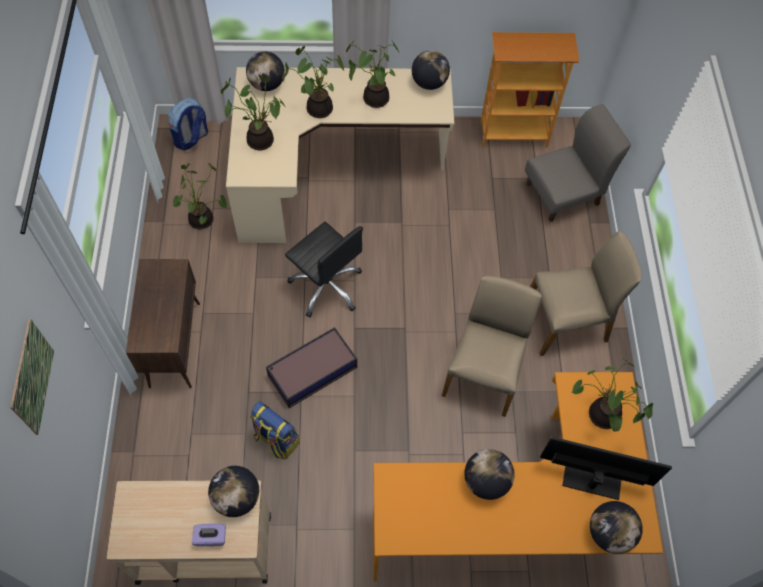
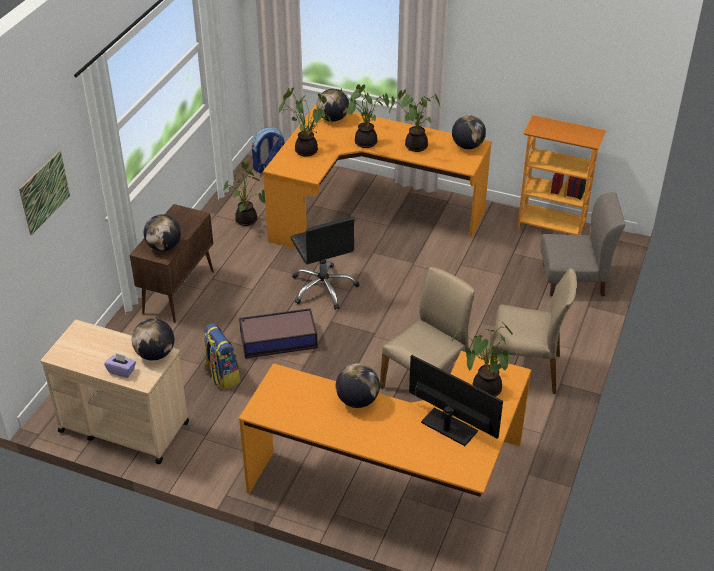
camera: 25 degrees right, 20 degrees down
(328, 170) = (370, 214): beige desk -> orange desk
(609, 533) = (442, 464): globe -> globe (164, 247)

